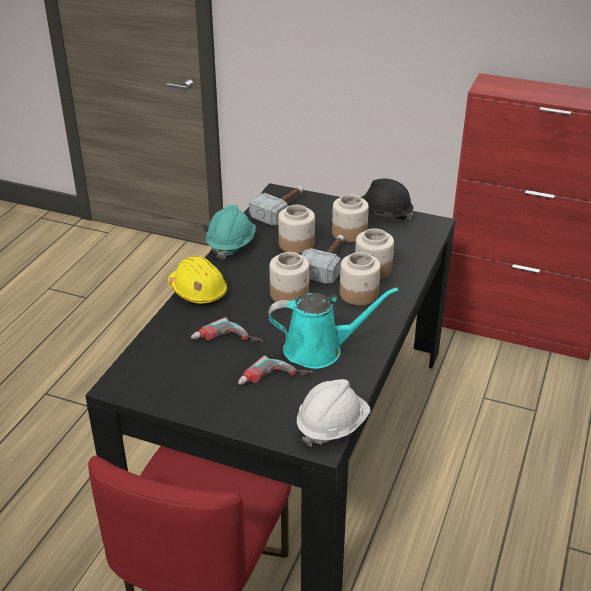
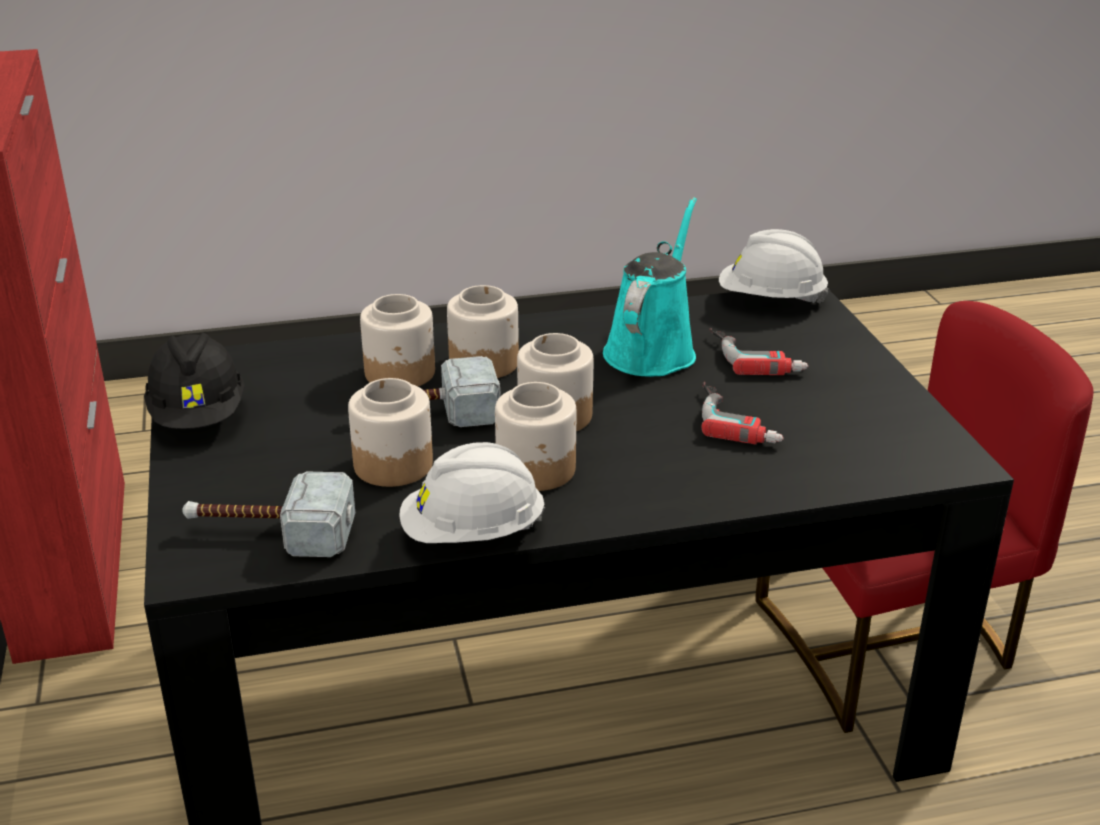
camera: 125 degrees left, 5 degrees down
(198, 291) = (658, 501): yellow hard hat -> none
(231, 245) = (472, 534): turquoise hard hat -> white hard hat
(319, 350) = (652, 350): turquoise watering can -> turquoise watering can turned 60 degrees clockwise
(349, 233) = (300, 428): jar -> jar (536, 470)

